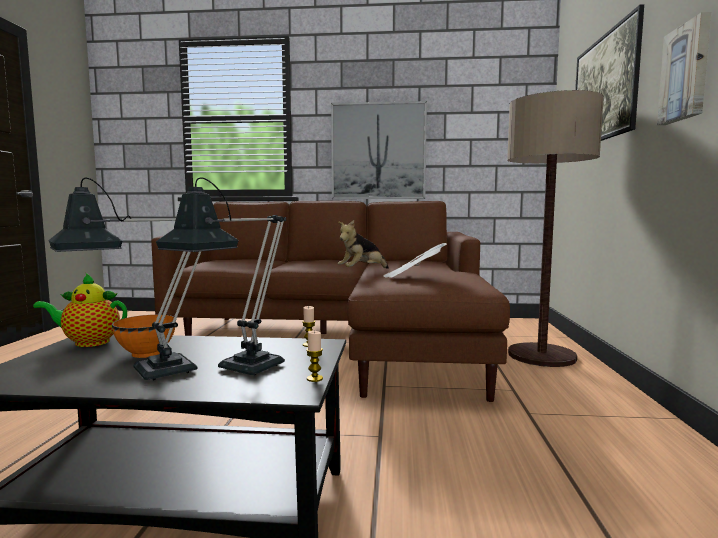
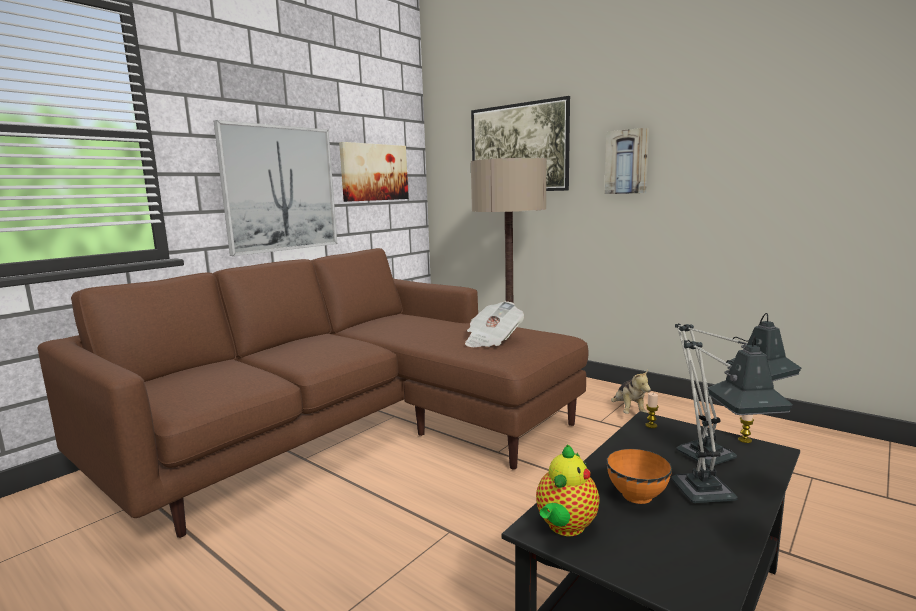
camera: 55 degrees left, 5 degrees up
(362, 271) = (419, 346): plush toy -> plush toy (628, 411)
(478, 136) = (374, 172): none -> picture

